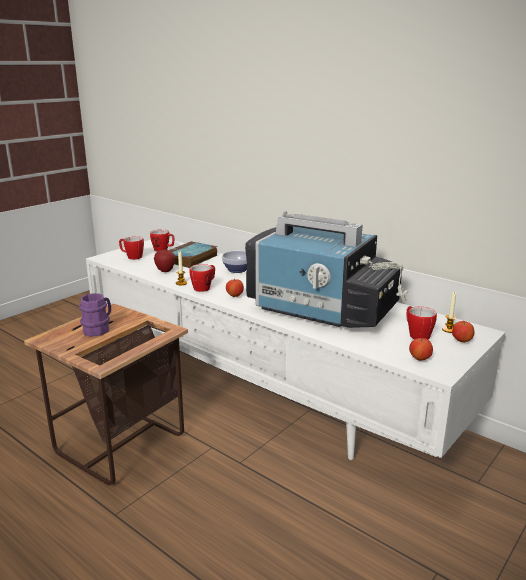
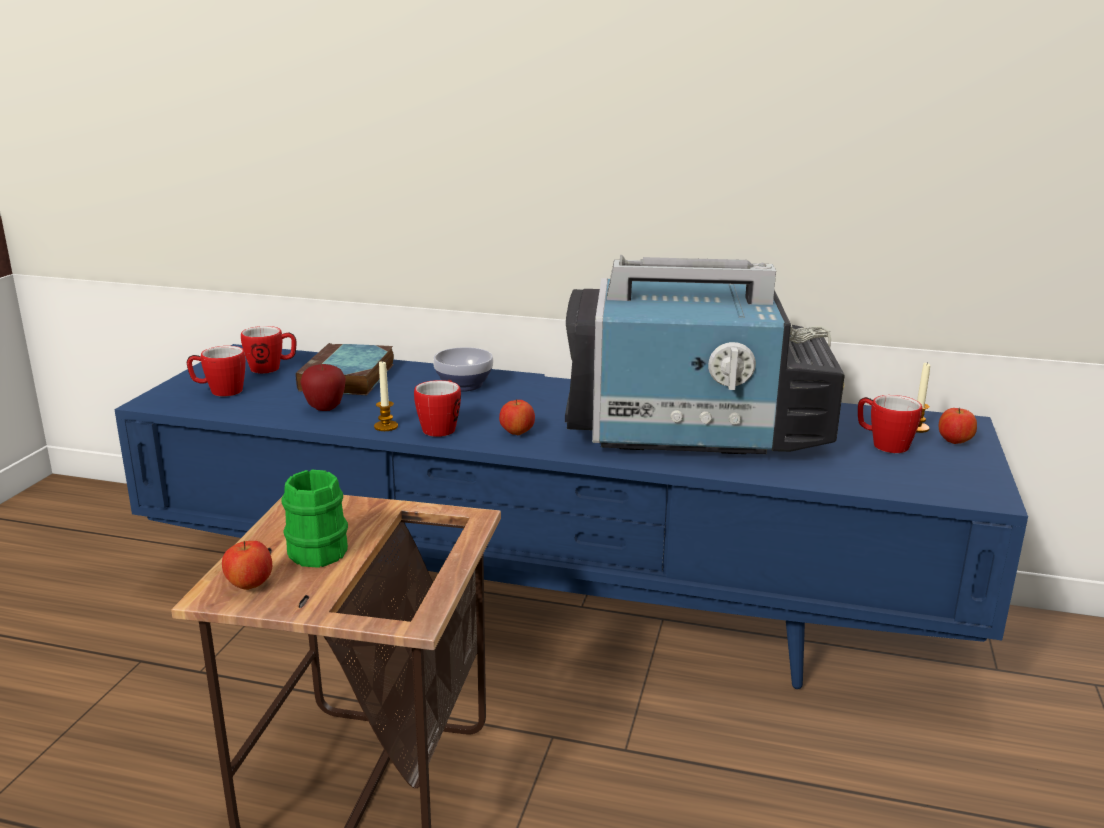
camera: 25 degrees left, 0 degrees up
(99, 328) = (321, 547): purple mug -> green mug
(264, 386) = (551, 599): white tv stand -> blue tv stand
(419, 359) = (935, 482): apple -> apple (249, 586)

